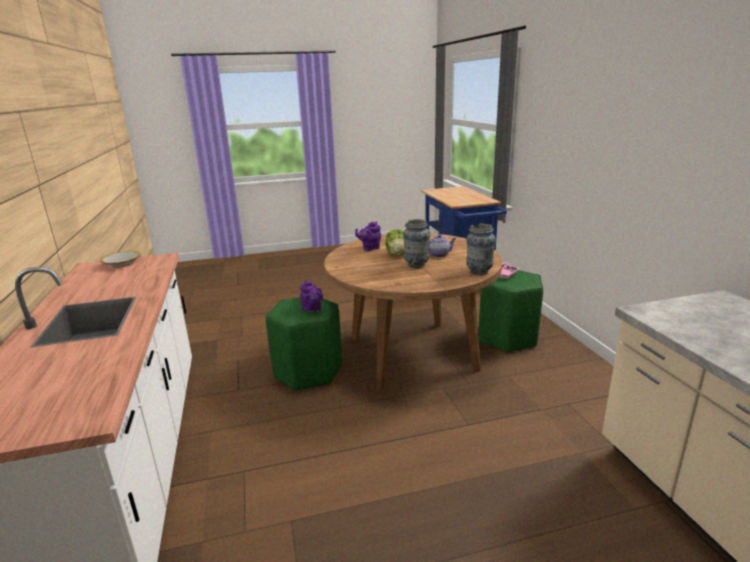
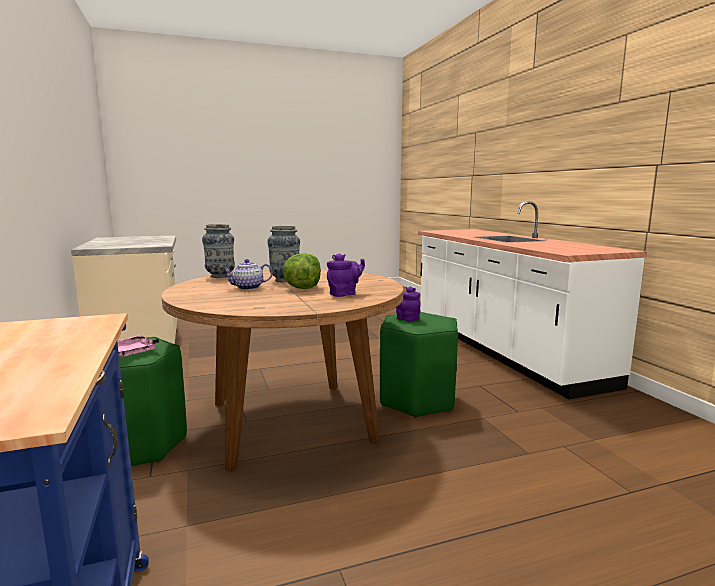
camera: 175 degrees right, 10 degrees down
(122, 264) = (592, 250): bowl -> none

